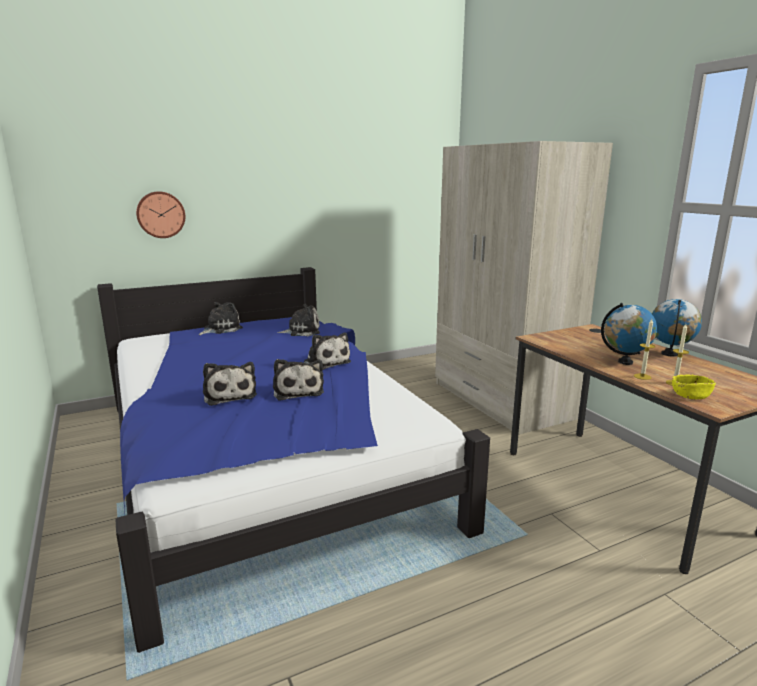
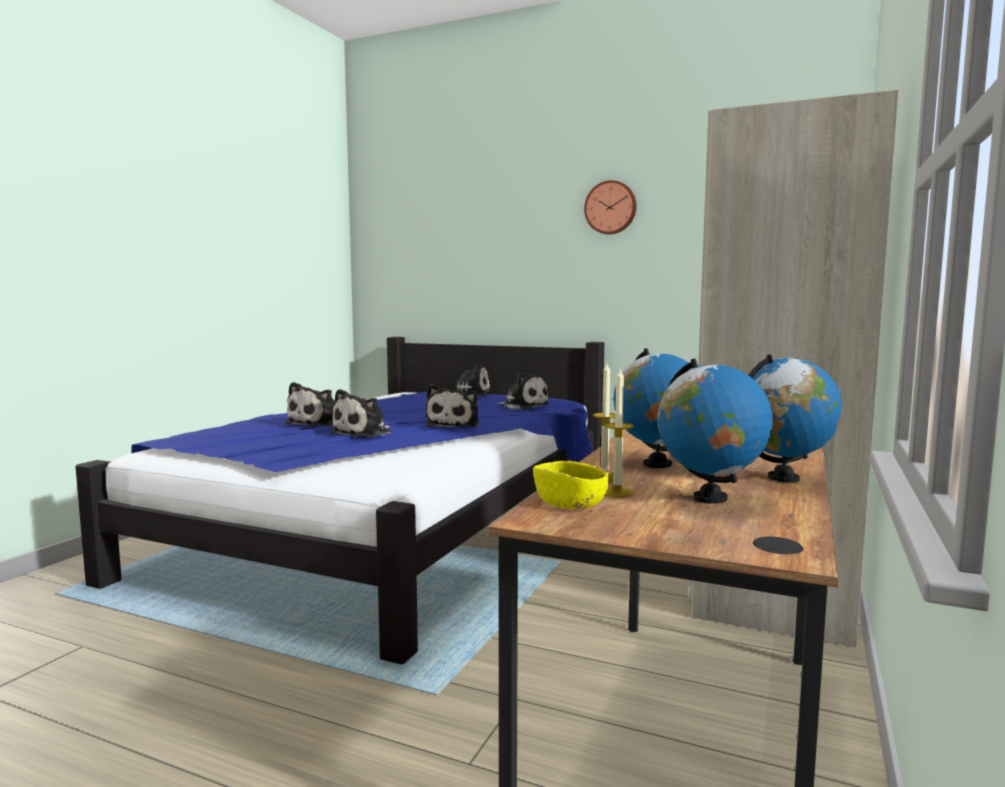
camera: 50 degrees right, 10 degrees down
(160, 214) = (452, 272): wall clock -> wall clock (610, 208)
(696, 374) = (709, 498): none -> globe

